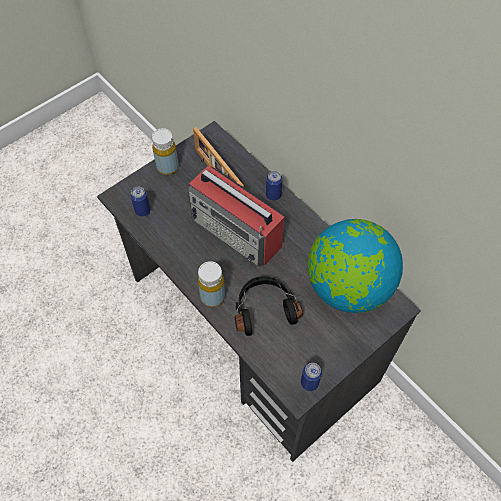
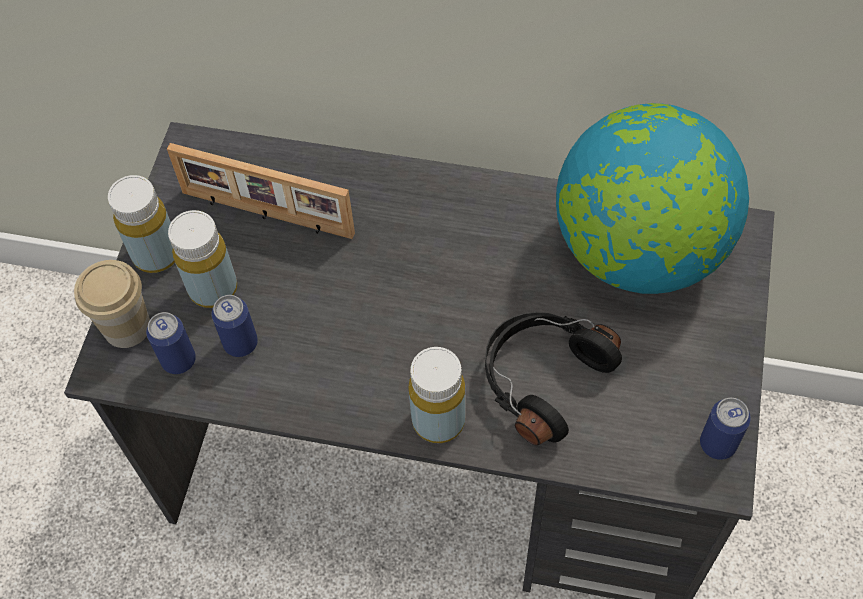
camera: 35 degrees left, 0 degrees up
(135, 186) = (127, 327): none -> cup
(176, 192) = (213, 288): none -> yellow bottle
(237, 232) = (383, 284): radio -> none
(273, 195) = (388, 182): can -> can (240, 343)

